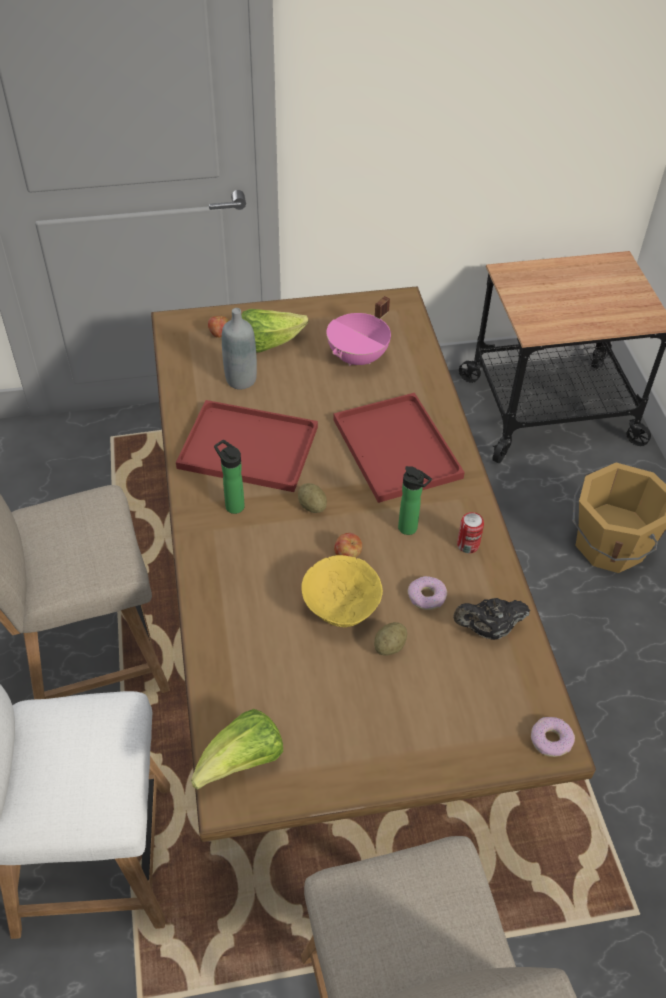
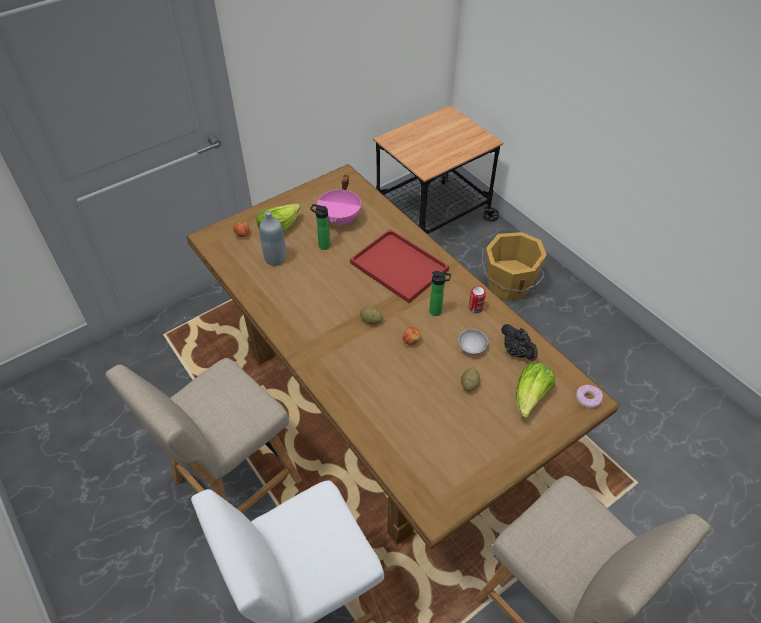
camera: 25 degrees left, 0 degrees up
(232, 505) = (321, 338): bottle -> bottle (322, 245)
(242, 762) = (429, 490): lettuce -> lettuce (530, 398)
(245, 448) = (306, 300): red tray -> none
(341, 608) = (427, 374): yellow bowl -> none
(427, 597) = (472, 347): donut -> grey bowl
(488, 629) = (517, 352): black teapot -> black teapot turned 90 degrees counterclockwise

